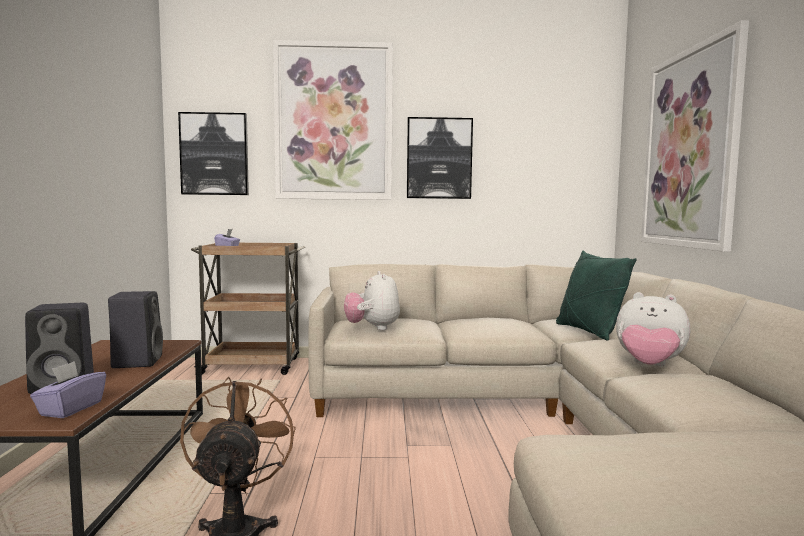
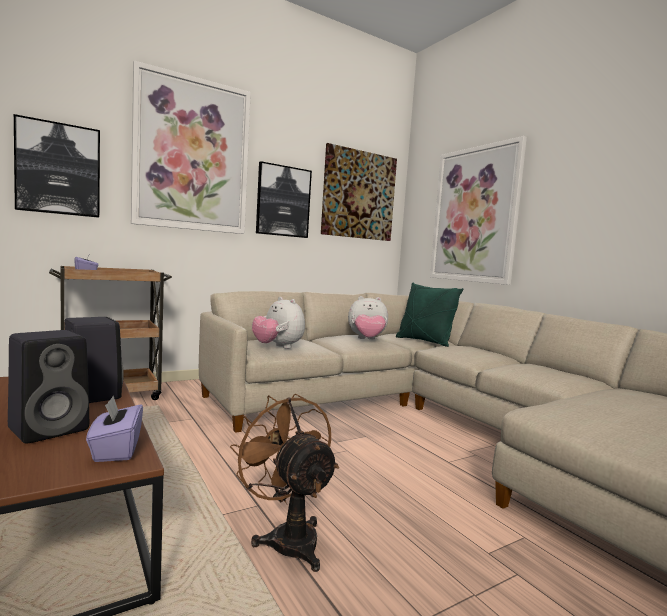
camera: 30 degrees left, 0 degrees up
(544, 138) = (359, 195): none -> picture
(649, 366) = (495, 360): plush toy -> plush toy (367, 339)

